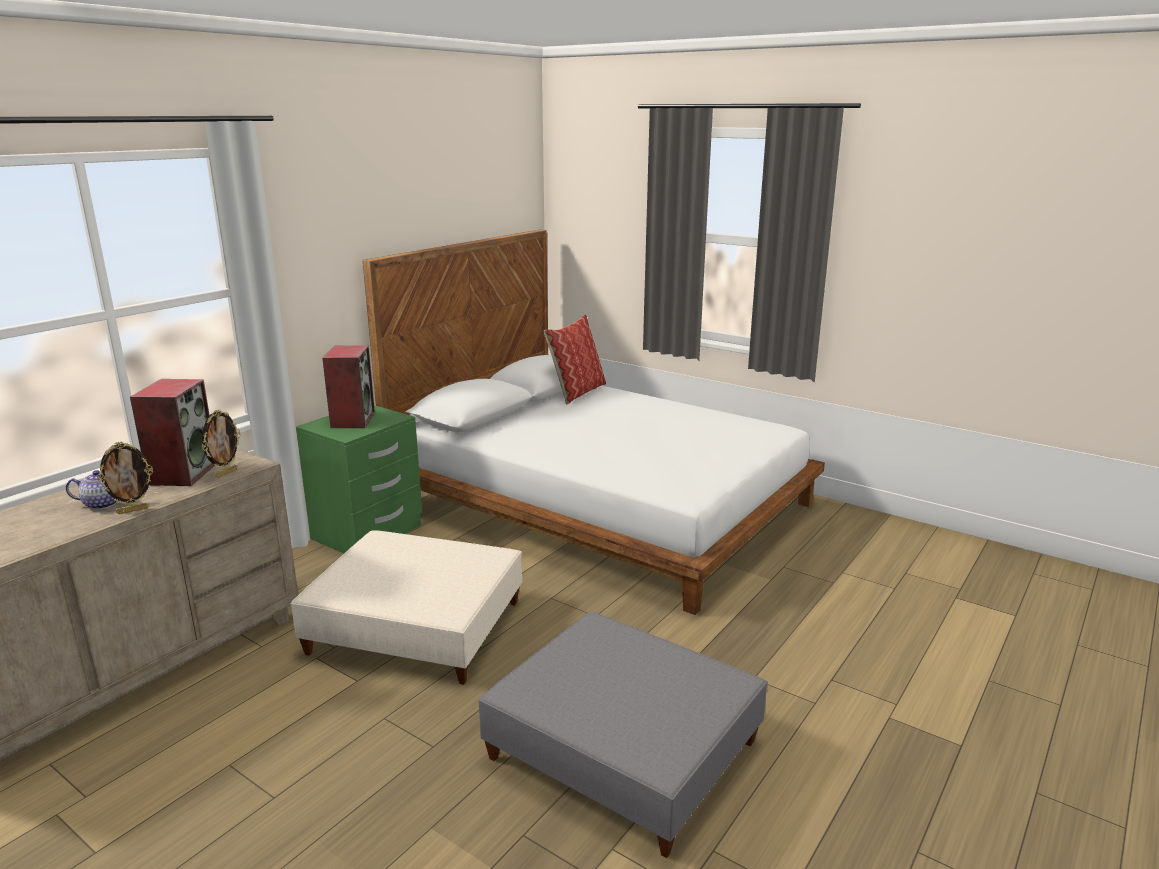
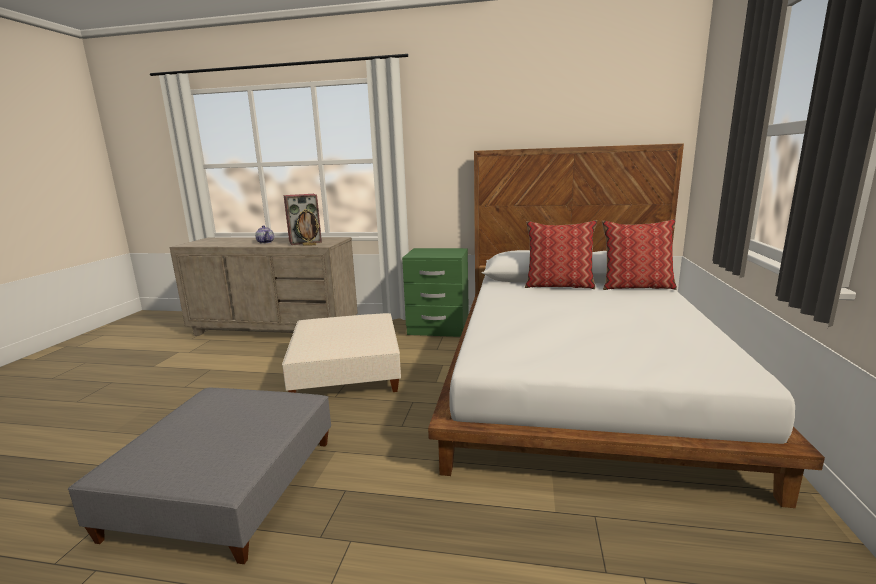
camera: 65 degrees right, 5 degrees down
(133, 510) = (260, 245): picture frame -> none
(352, 420) = (436, 251): speaker -> none
(525, 414) = (559, 285): none -> pillow

